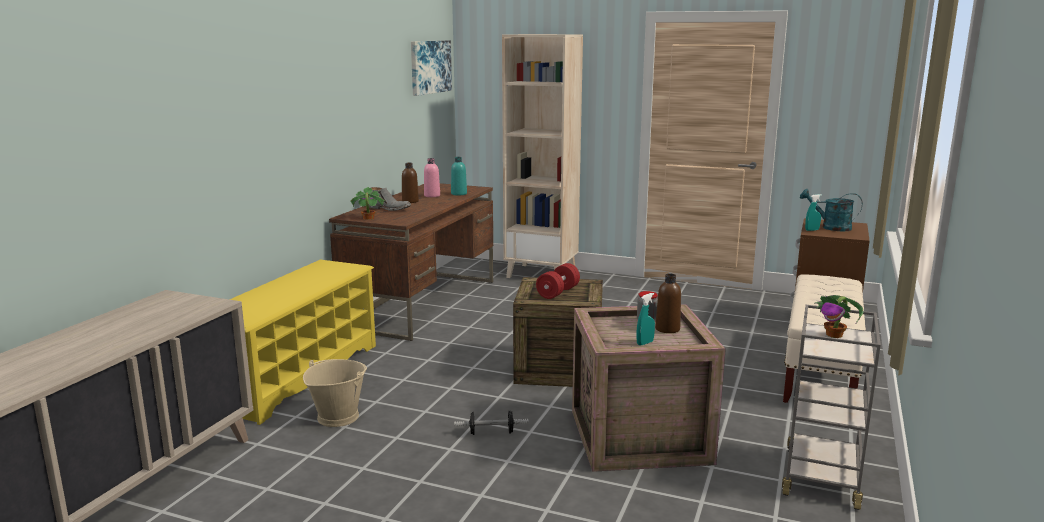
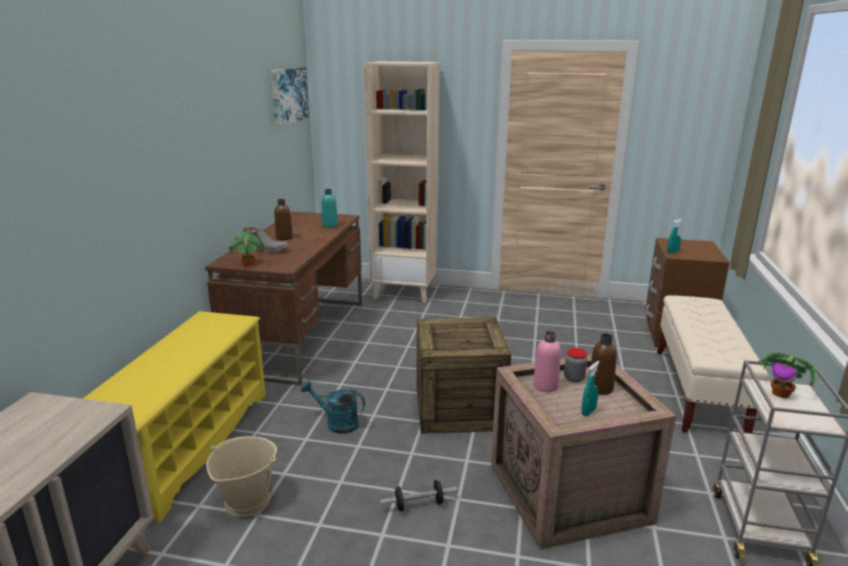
camera: 10 degrees left, 5 degrees up
(432, 196) = (303, 229): pink bottle -> pink bottle (545, 386)
(558, 292) = (460, 338): red dumbbell -> none
(830, 227) = (686, 248): turquoise watering can -> turquoise watering can (337, 423)

